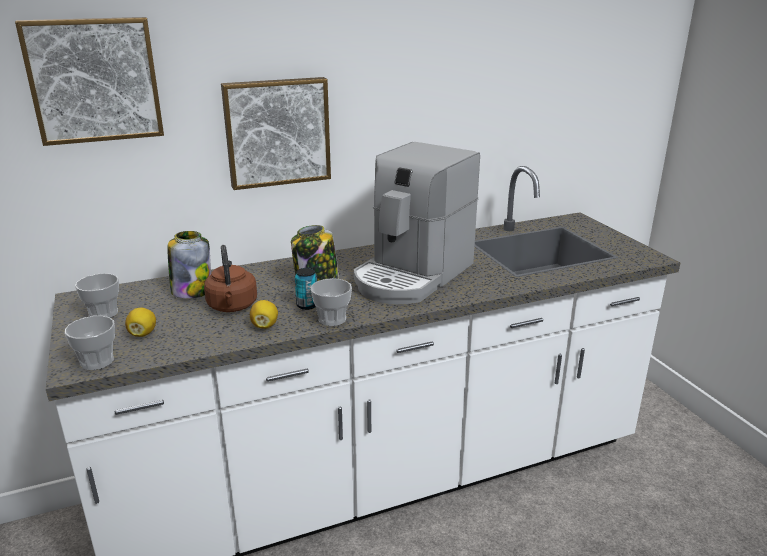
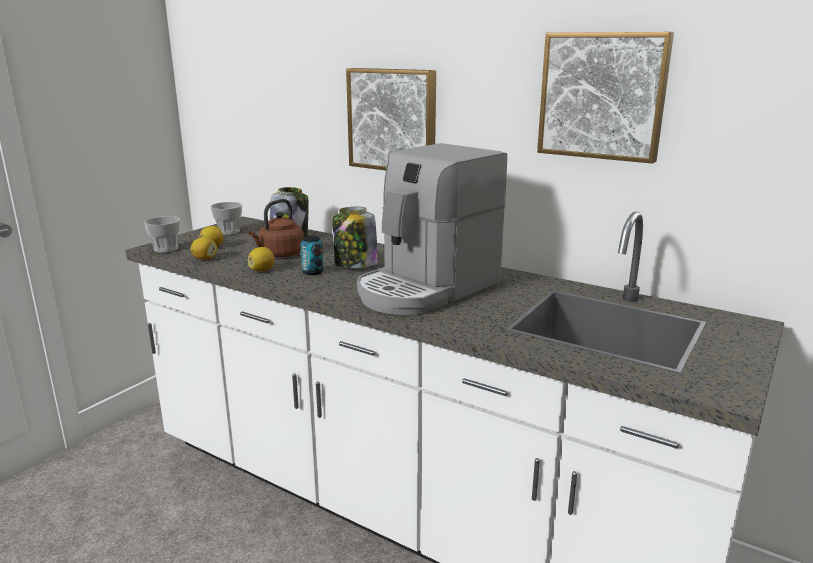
camera: 55 degrees right, 5 degrees down
(94, 80) = (276, 57): picture -> picture (602, 96)
(177, 346) = (205, 259): none -> lemon
(332, 319) = (299, 285): cup -> none
(412, 276) = (426, 289): coffee machine -> coffee machine turned 45 degrees counterclockwise

